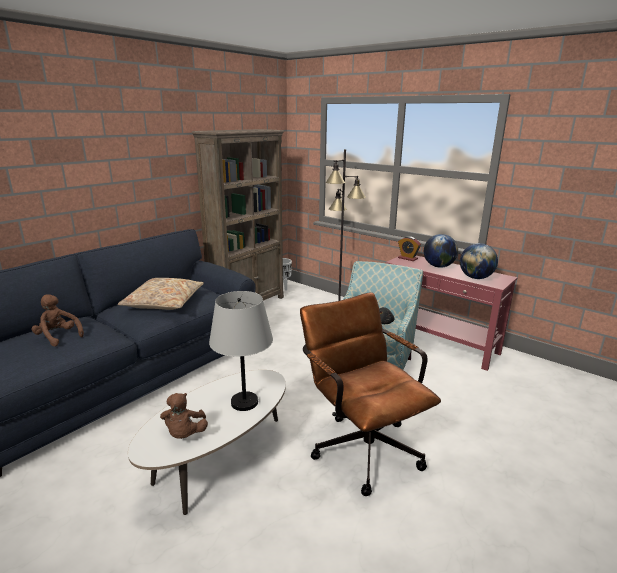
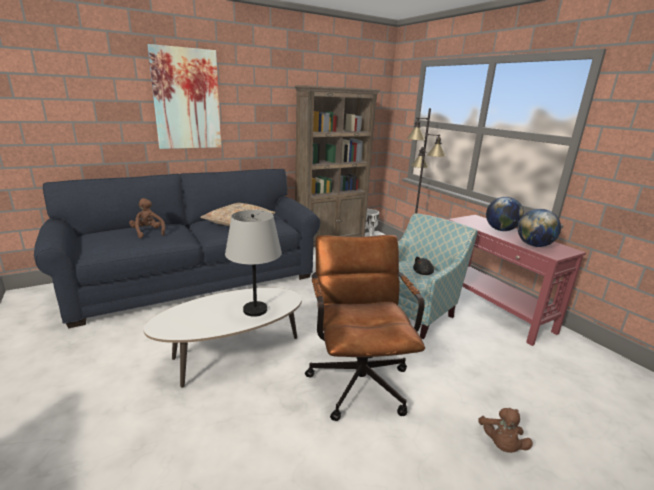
camera: 20 degrees right, 0 degrees up
(68, 159) = (187, 99): none -> picture
(185, 434) = (193, 321): brown plush toy -> brown plush toy (501, 444)
(407, 258) = (473, 219): alarm clock -> none

